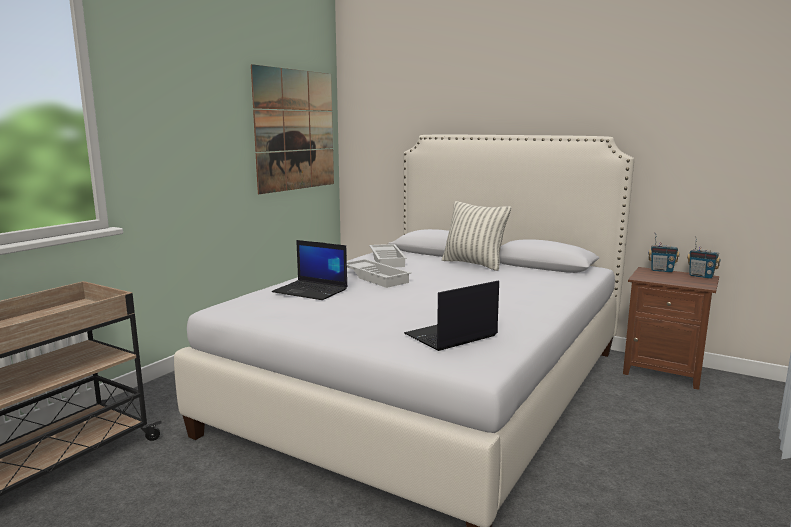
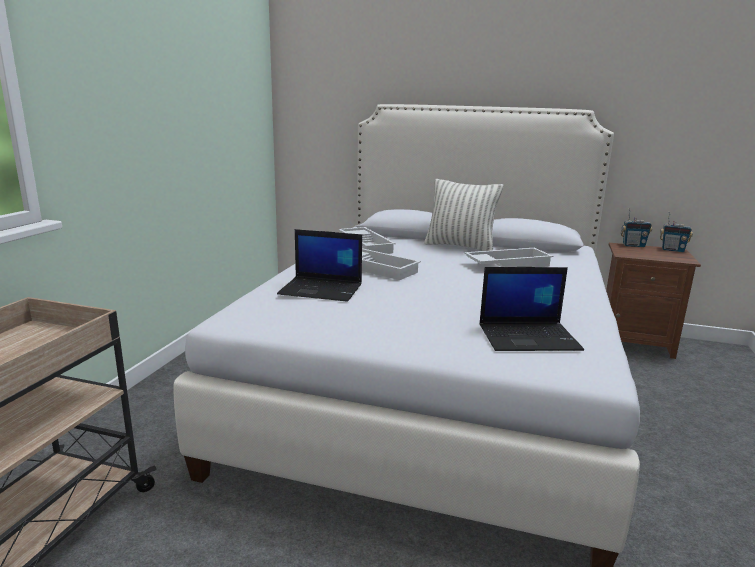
camera: 15 degrees left, 5 degrees up
(295, 130) = (234, 95): picture -> none
(450, 336) = (529, 337): laptop -> laptop turned 135 degrees counterclockwise
(502, 280) = (507, 264): none -> white tray

